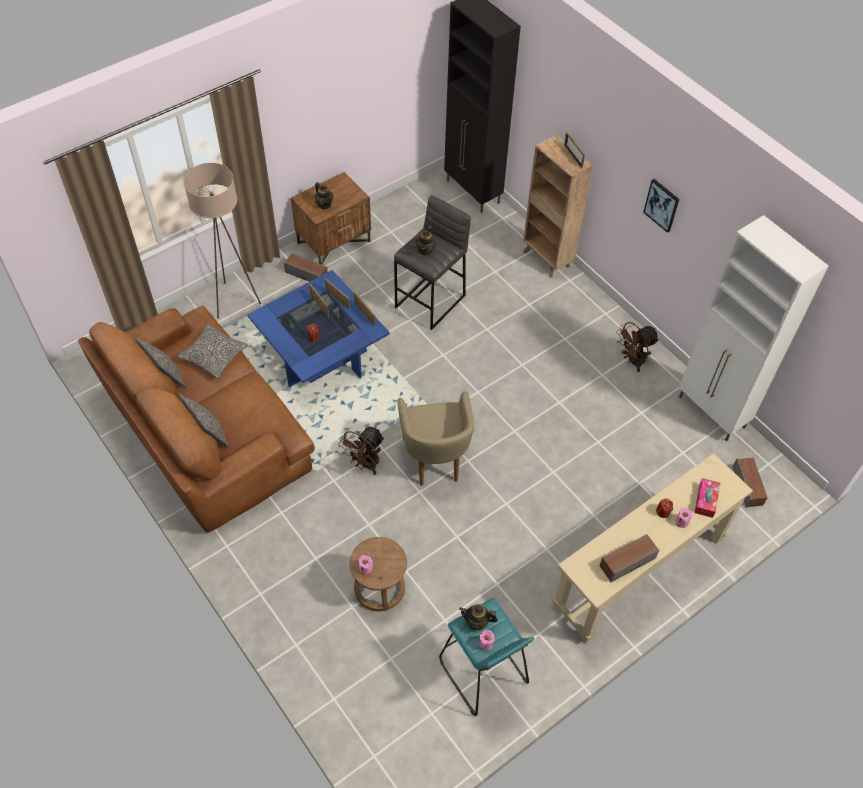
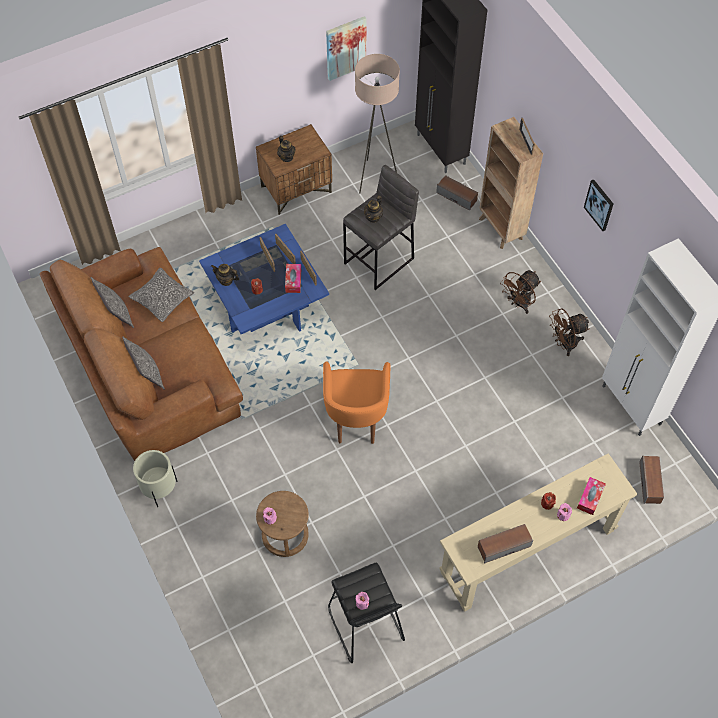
camera: 10 degrees right, 5 degrees up
(234, 301) = (193, 240): beige floor lamp -> beige floor lamp (375, 178)
(235, 557) = (159, 489): none -> beige planter
(306, 274) = (265, 219): speaker -> speaker (456, 196)
(350, 324) = (293, 281): none -> tissue box
(365, 464) = (291, 417): brown fan -> brown fan (519, 304)
(375, 85) = (345, 47): none -> picture
(434, 460) = (356, 420): beige armchair -> orange armchair
(477, 622) = (357, 583): teapot -> teapot (226, 280)
(482, 672) = (365, 625): turquoise stool -> black stool

